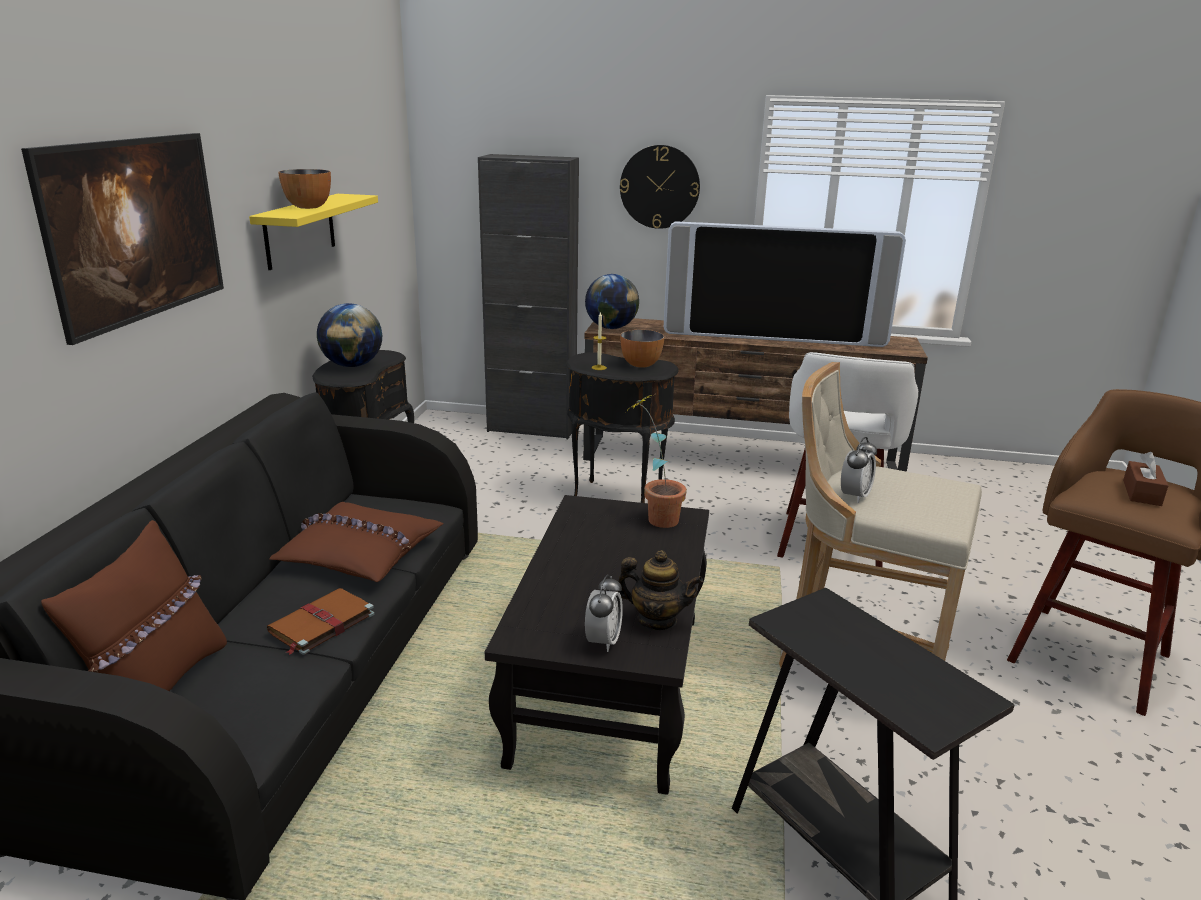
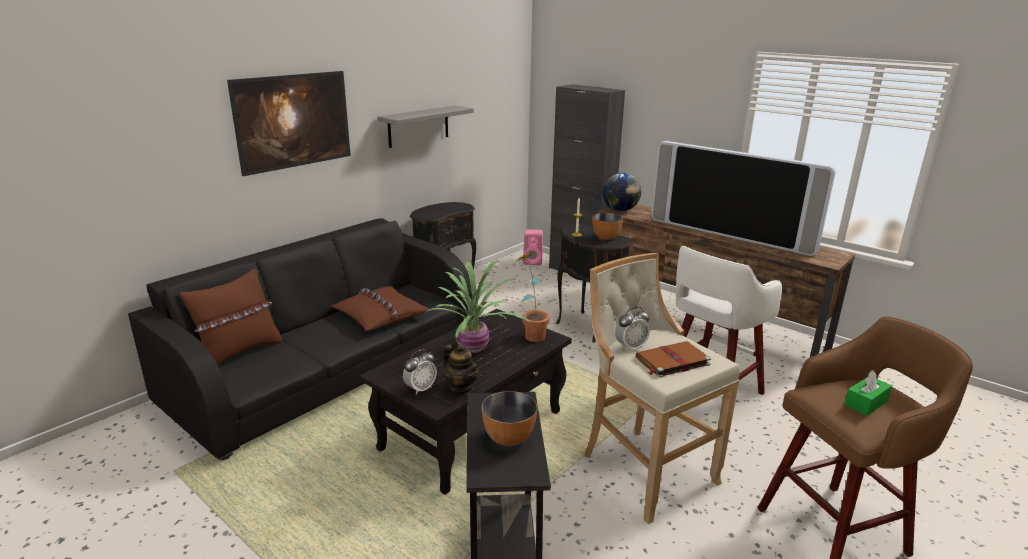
camera: 30 degrees right, 0 degrees up
(300, 230) = (418, 126): yellow shelf -> grey shelf
(309, 207) = (418, 113): bowl -> bowl (509, 438)
(320, 624) = (327, 344): brown book -> brown book (671, 361)
(353, 365) = (438, 209): globe -> none
(457, 427) = (533, 262): none -> pink speaker
(605, 559) = (474, 349): none -> potted plant
(659, 187) = (677, 114): wall clock -> none
(1141, 493) = (865, 403): brown tissue box -> green tissue box

